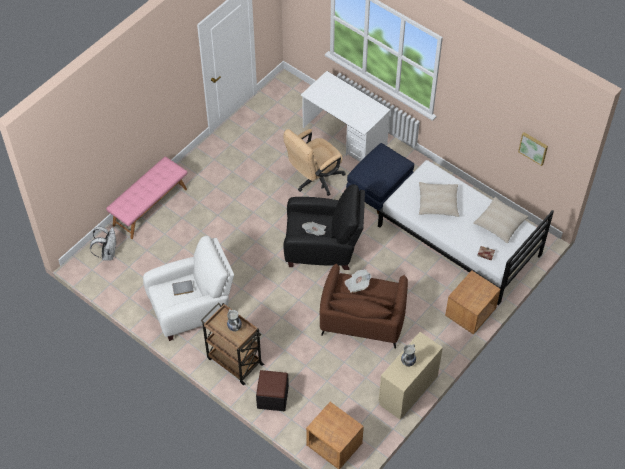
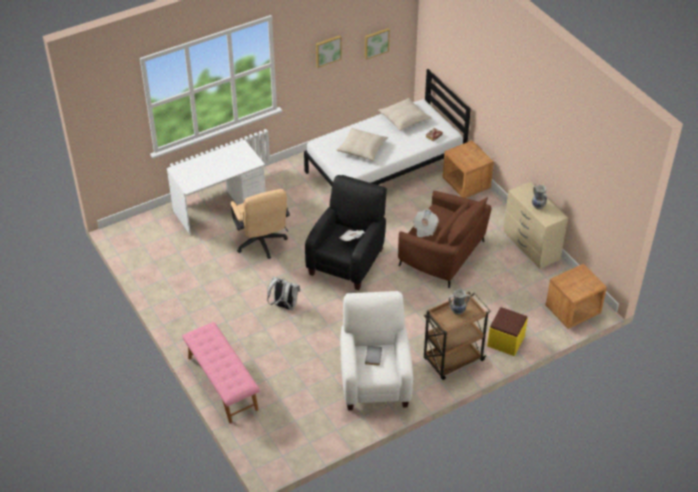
camera: 70 degrees left, 10 degrees down
(108, 253) = (267, 436): white backpack -> white backpack (284, 306)
(272, 397) = (505, 341): black ottoman -> yellow ottoman
(379, 190) = (300, 202): blue ottoman -> none
(486, 111) = (328, 50): none -> picture

